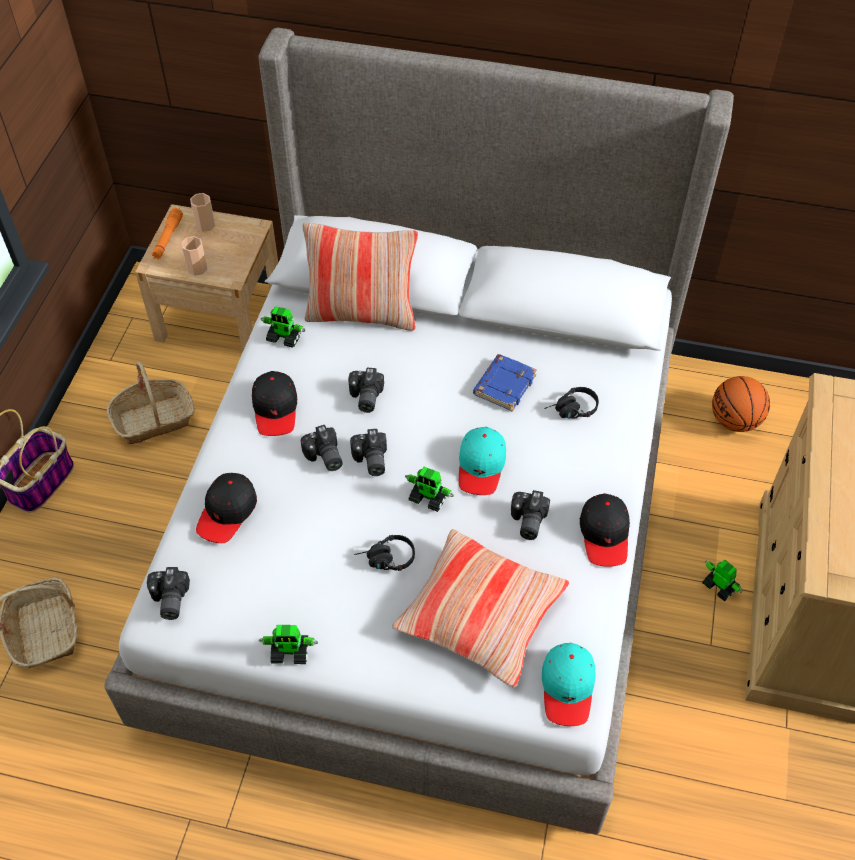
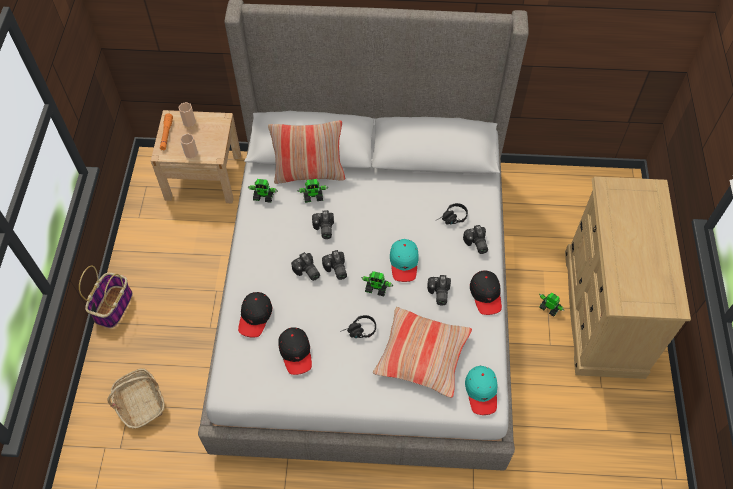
camera: 10 degrees left, 5 degrees up
(154, 419) = (177, 254): basket -> none
(168, 600) = (232, 378): camera -> camera (476, 244)
(275, 409) = (269, 245): black cap -> black cap (296, 352)
(290, 652) = (314, 397): toy robot -> toy robot (313, 196)
(504, 385) = (407, 208): blue book -> none
(735, 421) = (542, 201): basketball -> none

